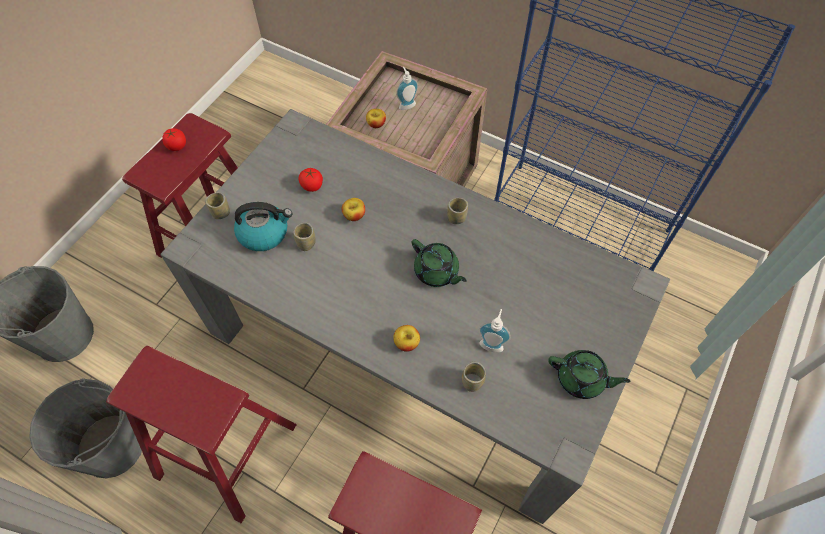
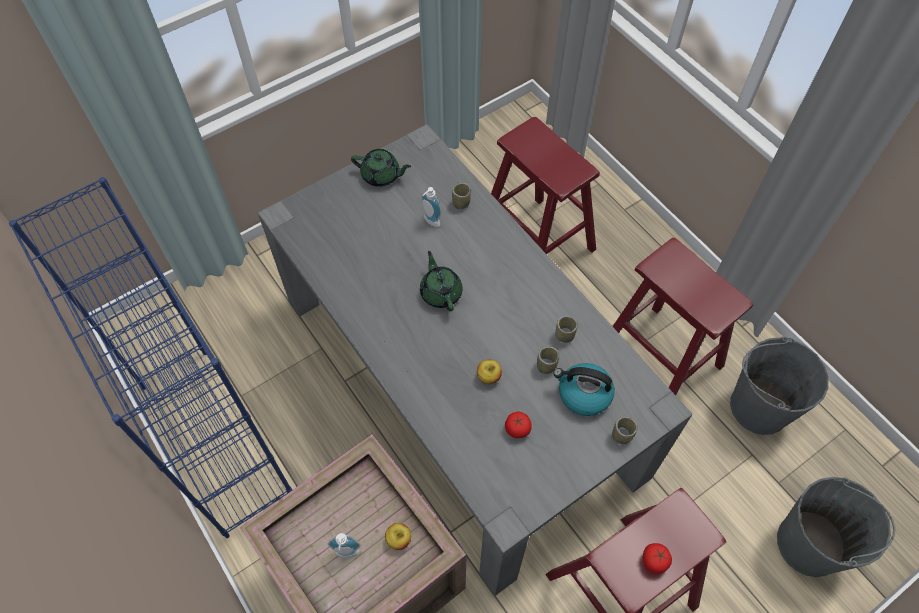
camera: 155 degrees left, 0 degrees up
(406, 343) = (496, 247): apple -> none
(456, 218) = (394, 334): cup -> cup (564, 335)
(581, 379) = (381, 175): green teapot -> green teapot turned 150 degrees clockwise

